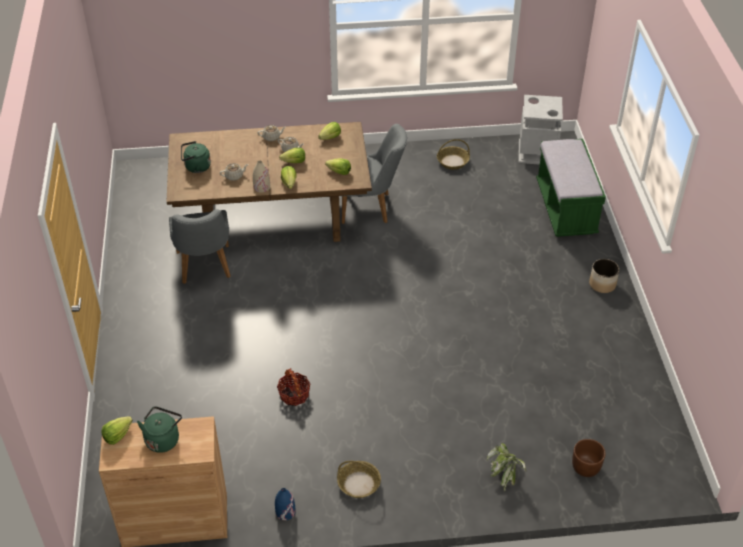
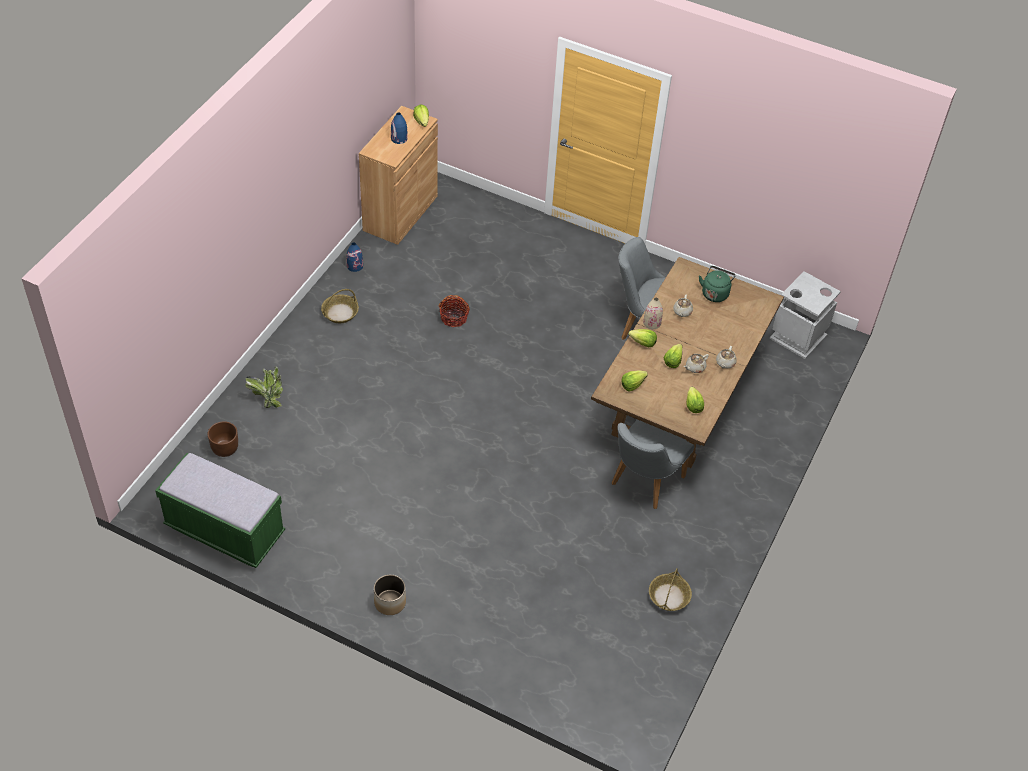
camera: 120 degrees right, 5 degrees up
(163, 439) = (399, 138): green kettle -> blue vase
(536, 152) = (630, 690): grey trash can -> grey trash can (798, 337)
(565, 209) = (517, 650): green bench -> green bench (225, 531)

